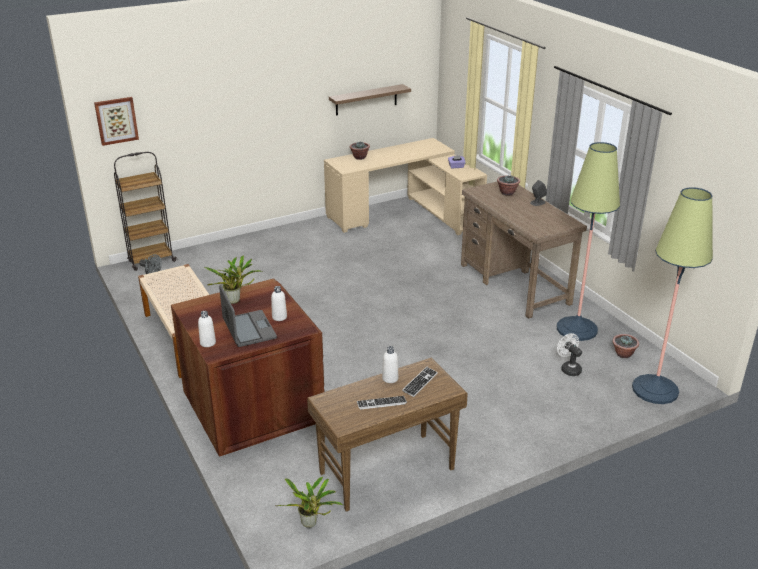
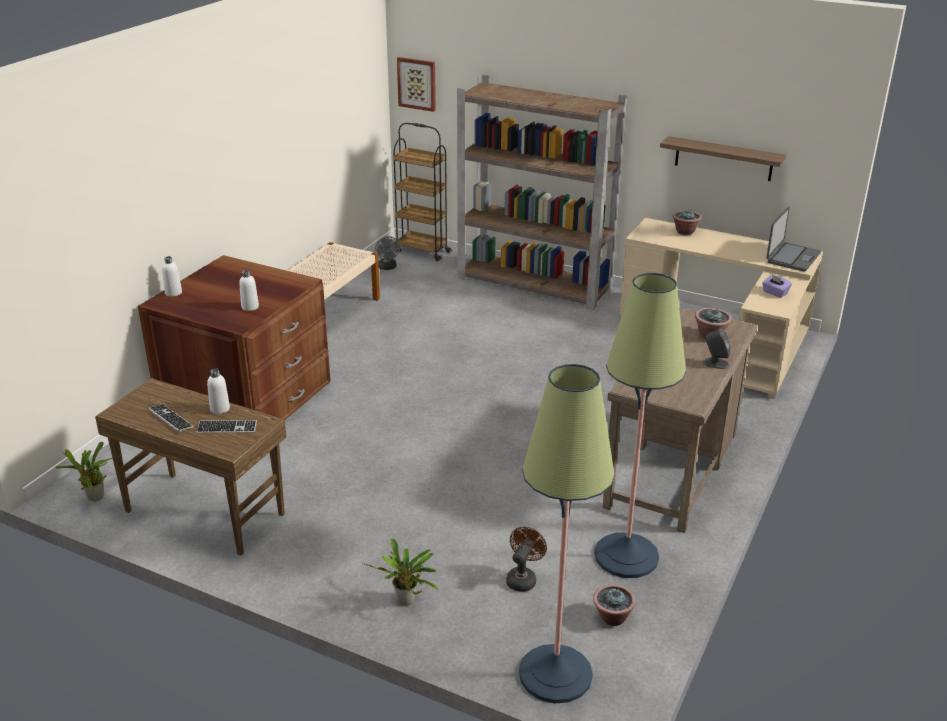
camera: 55 degrees right, 0 degrees up
(235, 301) = (258, 278): potted plant -> potted plant (406, 602)
(248, 329) = (213, 301): laptop -> laptop (792, 257)
(261, 241) = (534, 283): none -> brown bookcase
(568, 368) = (523, 578): white fan -> brown fan

